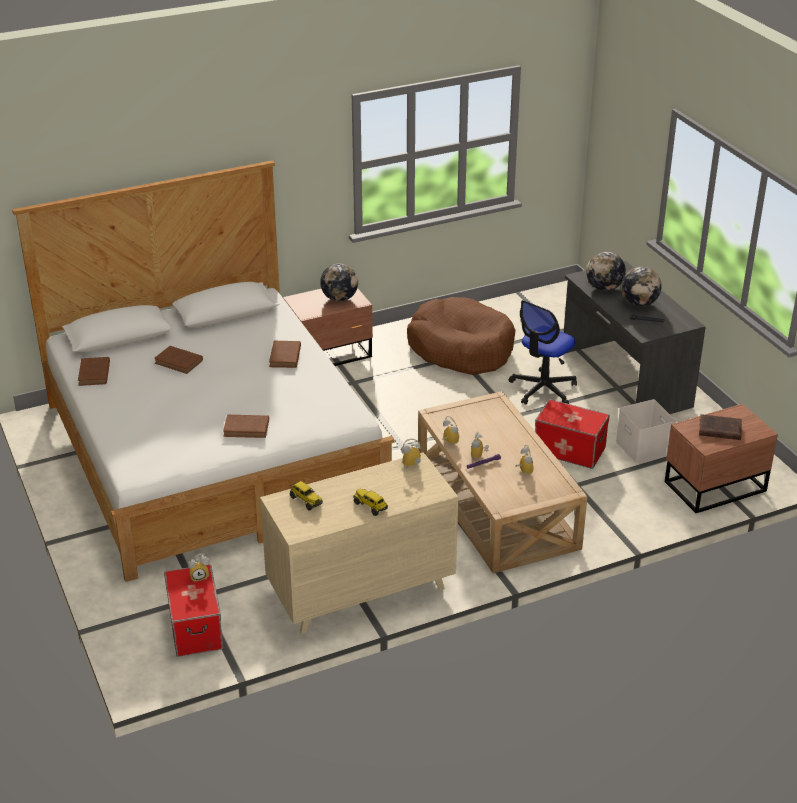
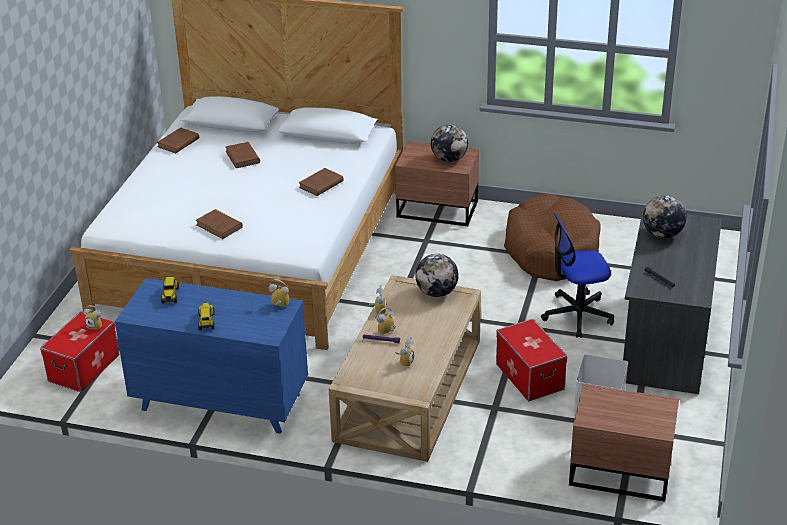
camera: 40 degrees right, 0 degrees up
(360, 591) = (219, 402): beige dresser -> blue dresser
(639, 303) = (675, 261): globe -> globe (437, 292)
(718, 430) = (619, 410): brown book -> none

